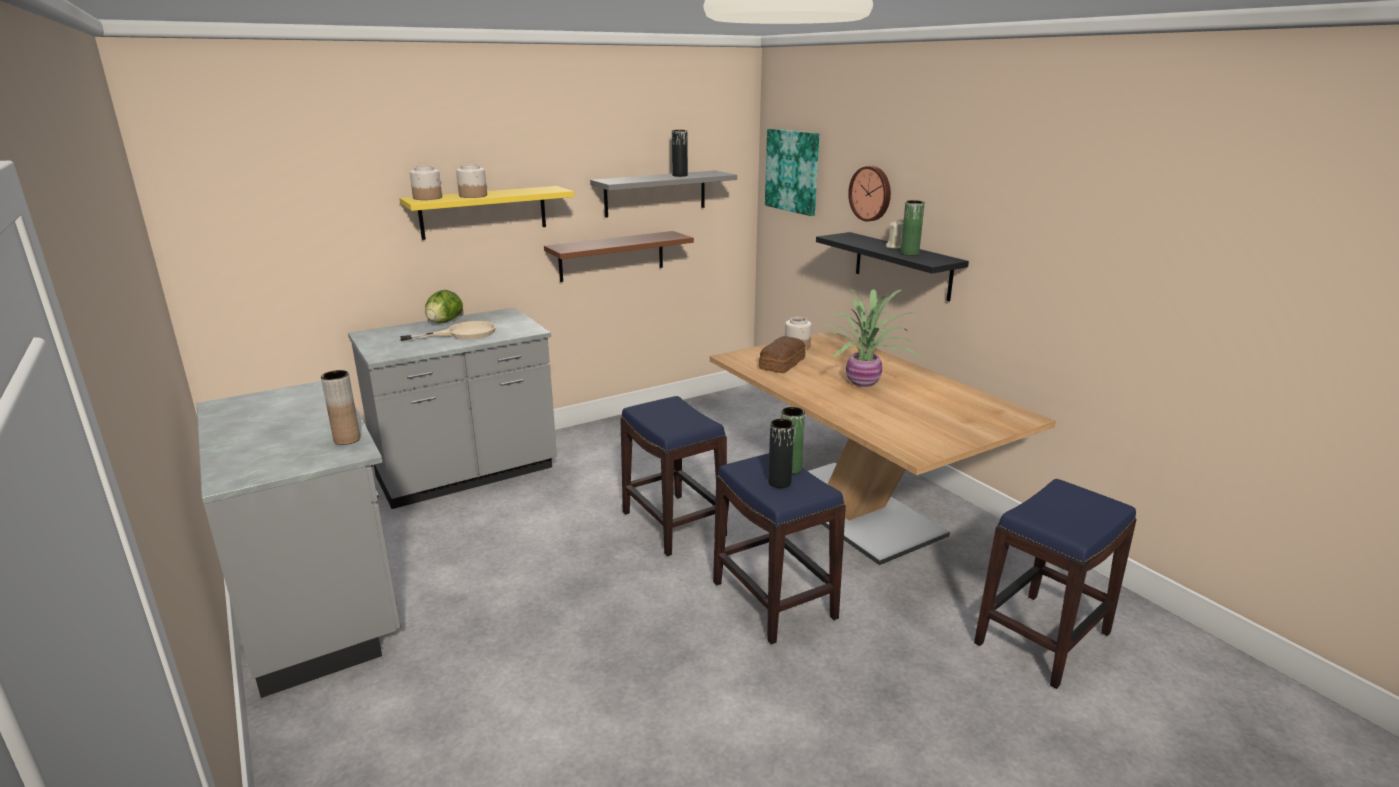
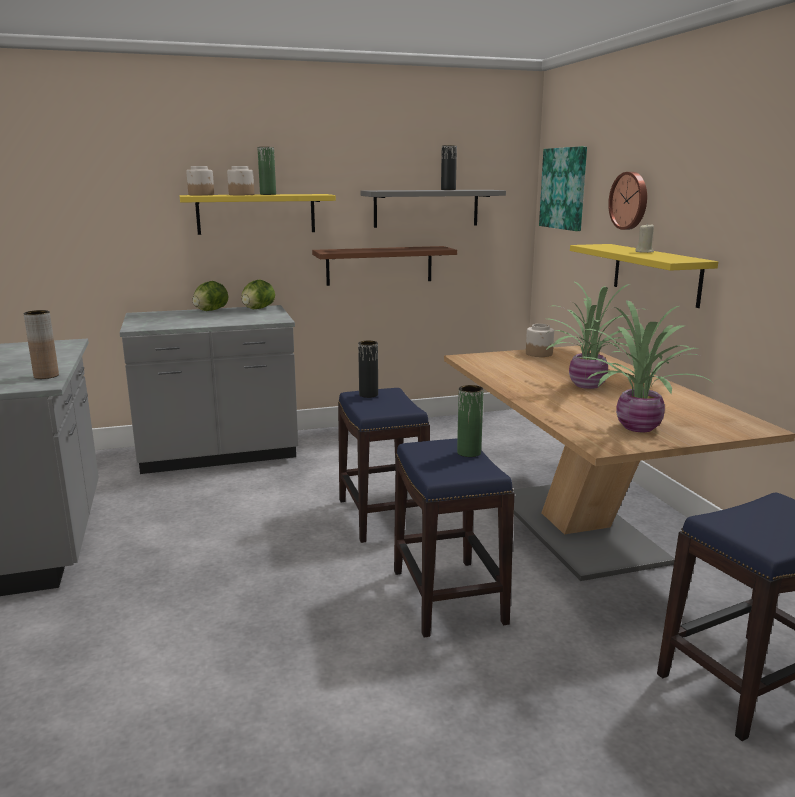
camera: 15 degrees right, 5 degrees down
(462, 334) = (217, 318): beige frying pan -> none
(495, 315) = (257, 309): none -> lettuce
(779, 482) = (449, 462): black vase -> black vase (368, 395)
(780, 364) = (511, 365): bread -> none
(902, 266) = (656, 274): black shelf -> yellow shelf
(909, 253) = (655, 255): green vase -> green vase (268, 194)
(930, 428) = (636, 426): none -> potted plant

